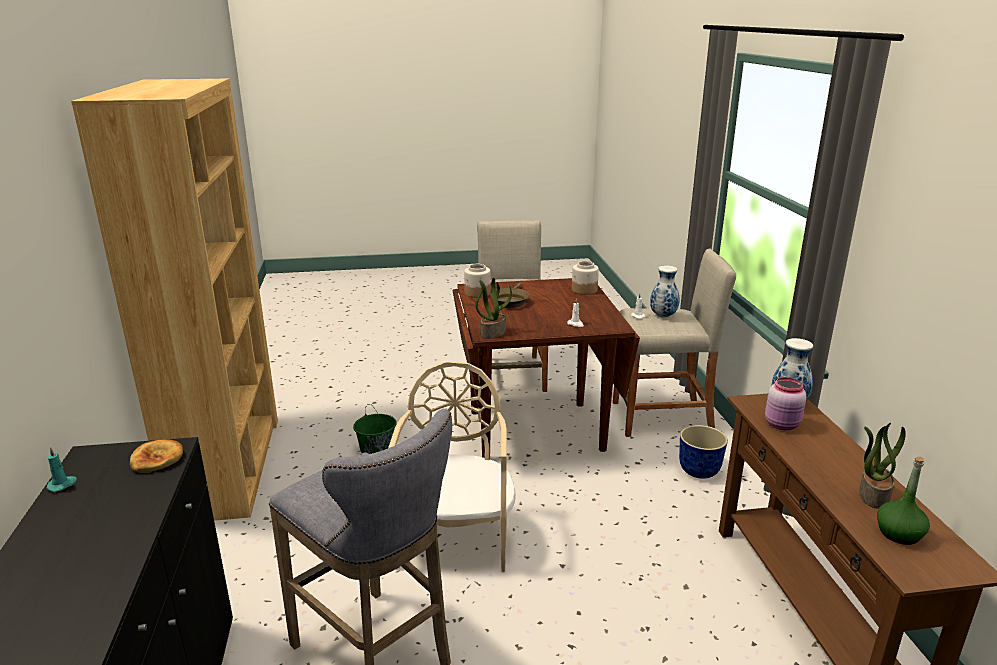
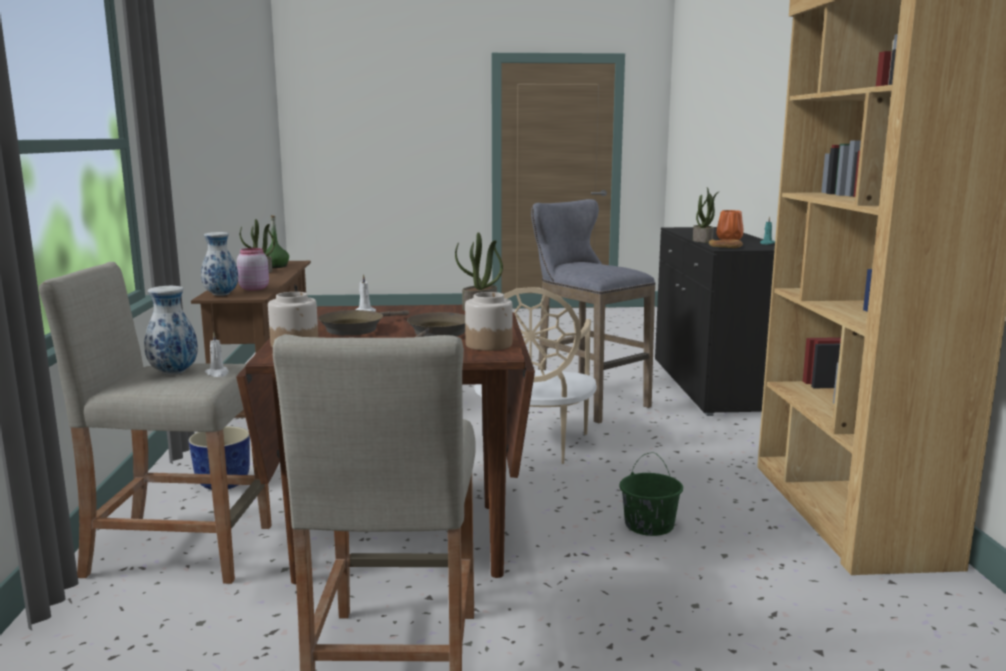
camera: 175 degrees left, 10 degrees down
(80, 523) = (730, 238): none -> orange vase
(151, 500) = (703, 241): none -> potted plant
(563, 304) = (356, 329): none -> brown frying pan

